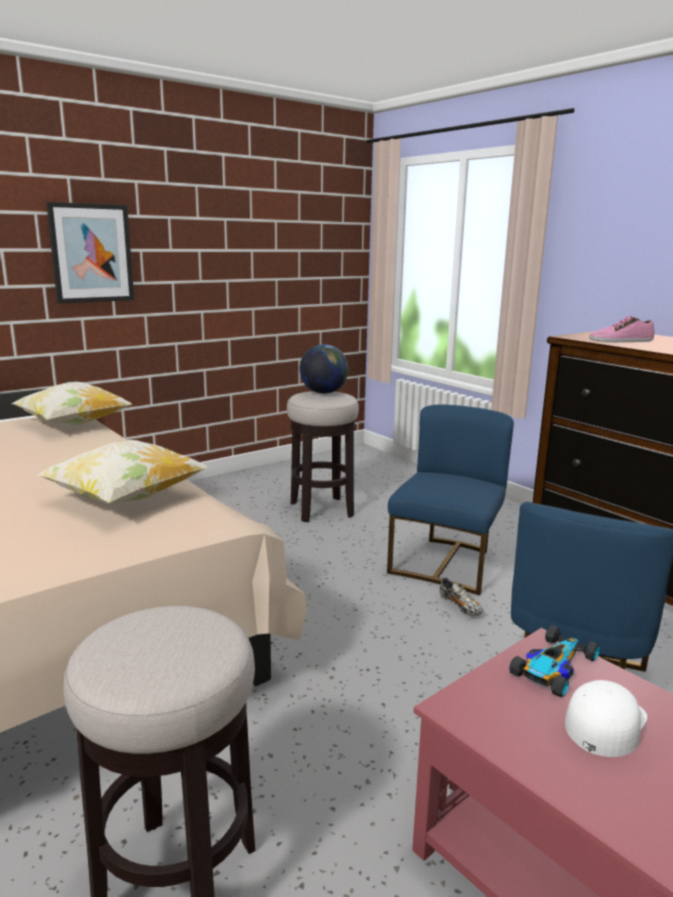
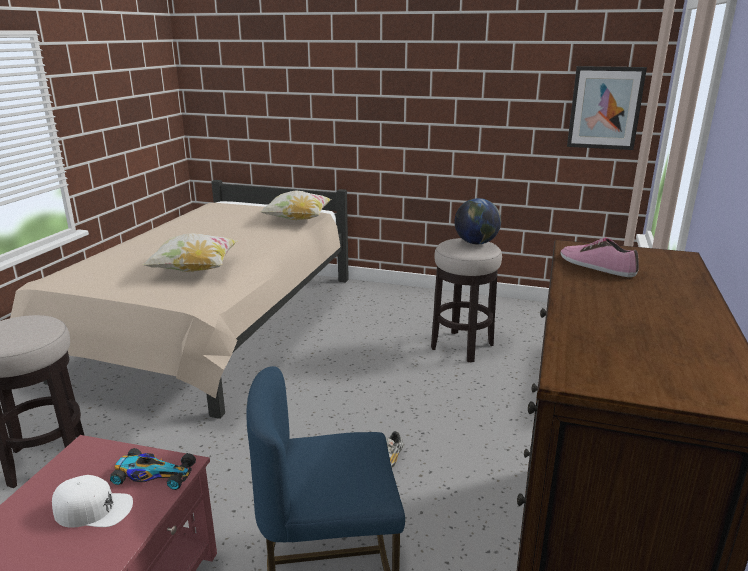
camera: 55 degrees right, 5 degrees up
(91, 253) = (366, 98): picture -> picture (605, 108)
(446, 563) = (452, 431): blue chair -> none

